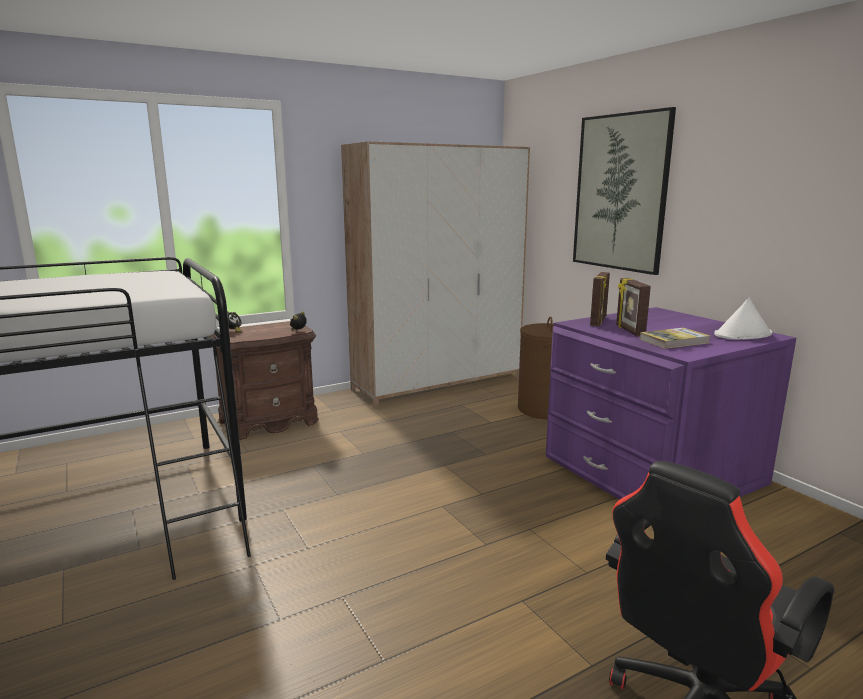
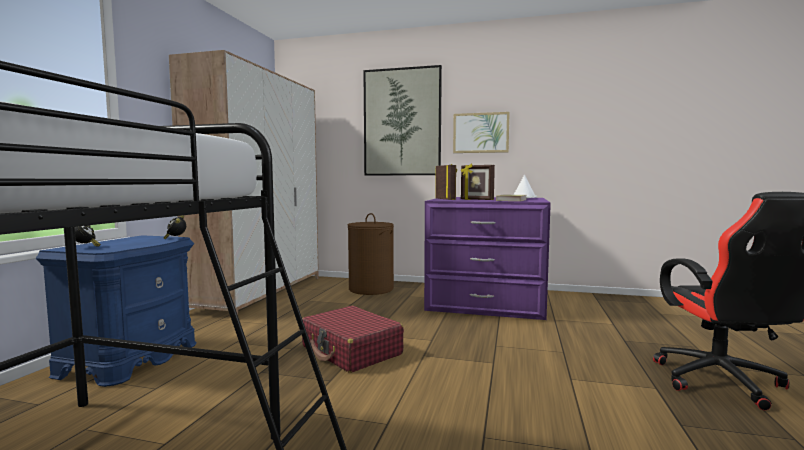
camera: 45 degrees left, 10 degrees down
(271, 422) = (135, 359): brown nightstand -> blue nightstand
(398, 474) = (351, 351): none -> red suitcase
(718, 216) = (481, 133): none -> picture

